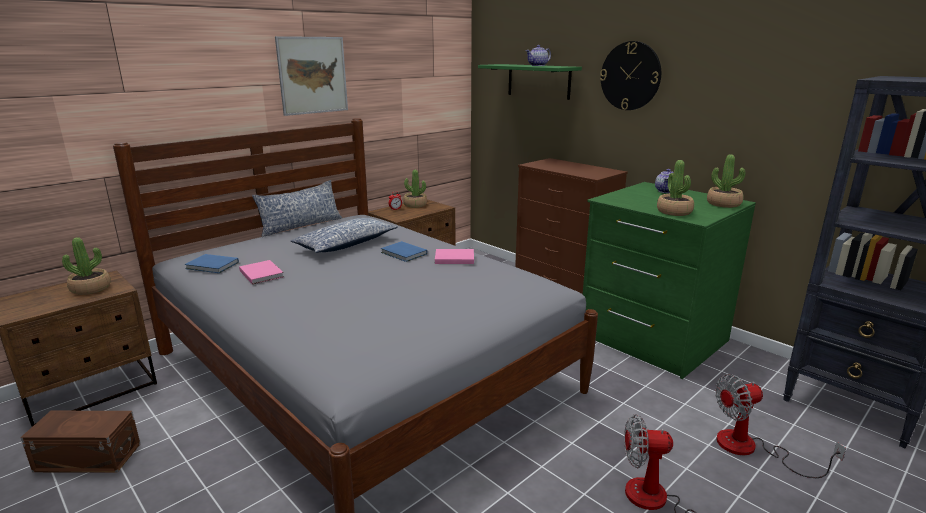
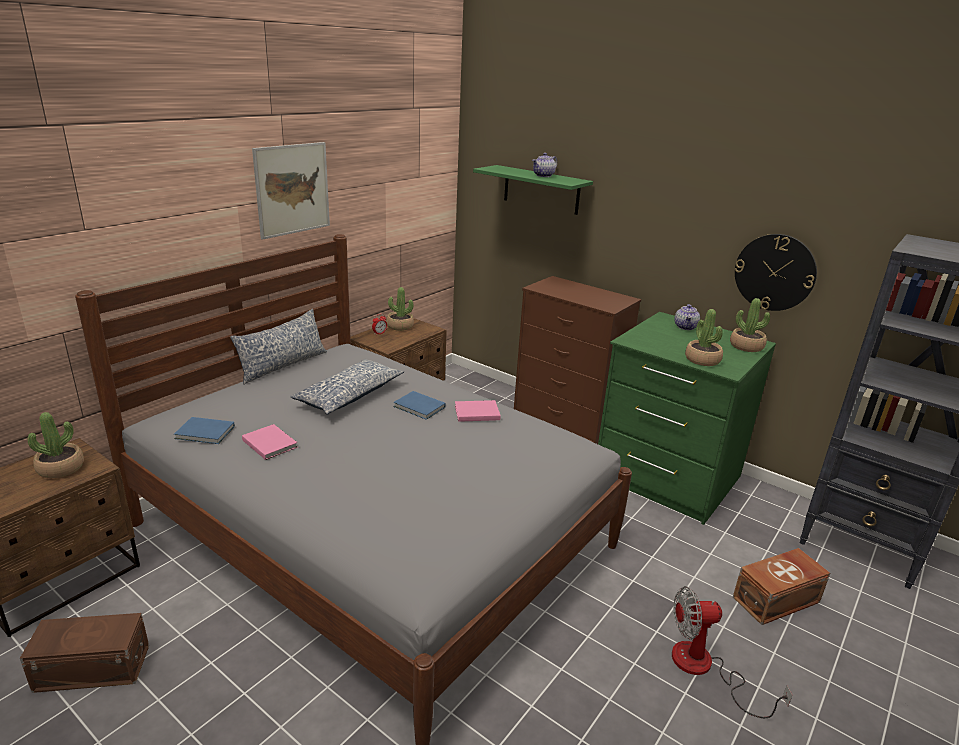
camera: 10 degrees left, 5 degrees up
(630, 76) = (648, 198): wall clock -> wall clock (774, 272)
(750, 449) = (777, 600): fan -> brown storage box

